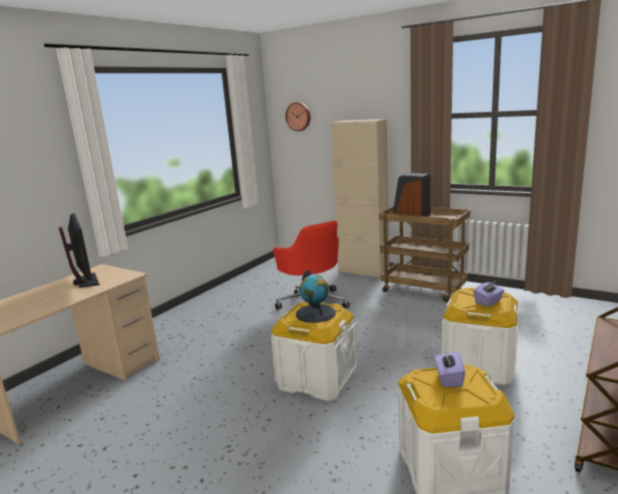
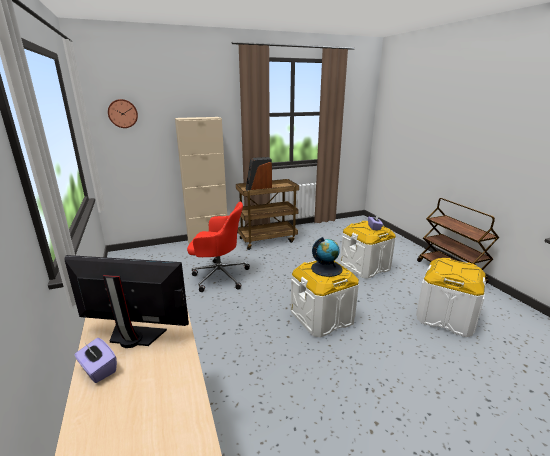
camera: 55 degrees left, 5 degrees up
(448, 378) = (449, 267): purple tissue box -> purple tissue box (98, 370)

